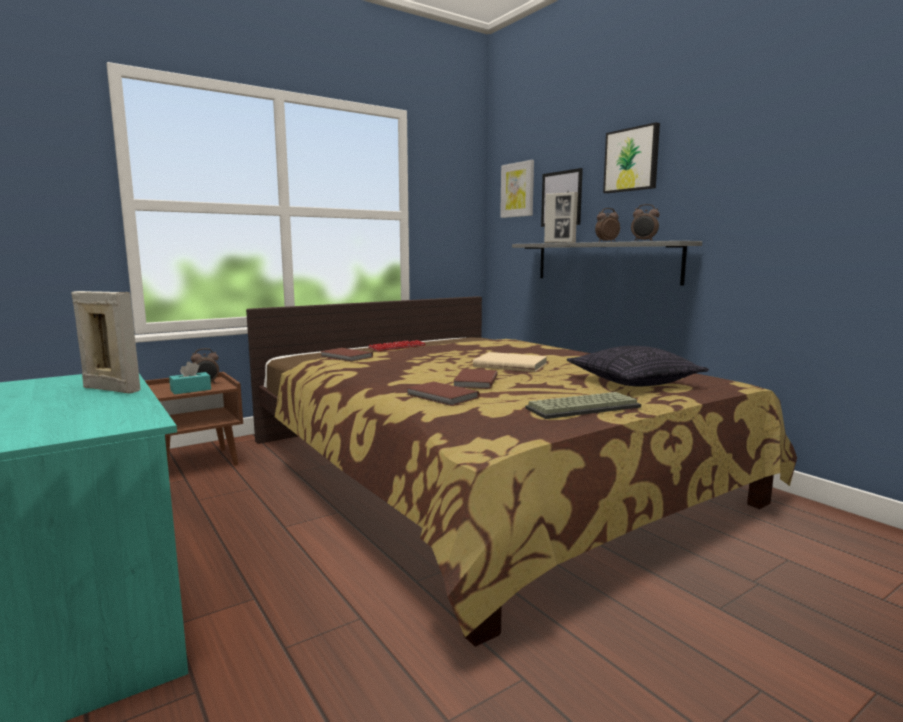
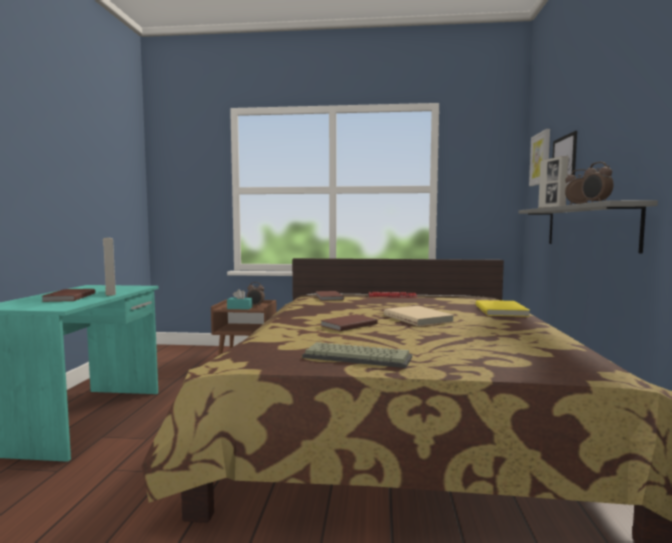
camera: 40 degrees right, 5 degrees down
(441, 396) = (293, 330): brown book -> brown book (68, 297)
(546, 348) = (502, 311): none -> yellow book
(632, 160) = (608, 115): picture -> none
(633, 382) = (479, 349): pillow -> none

